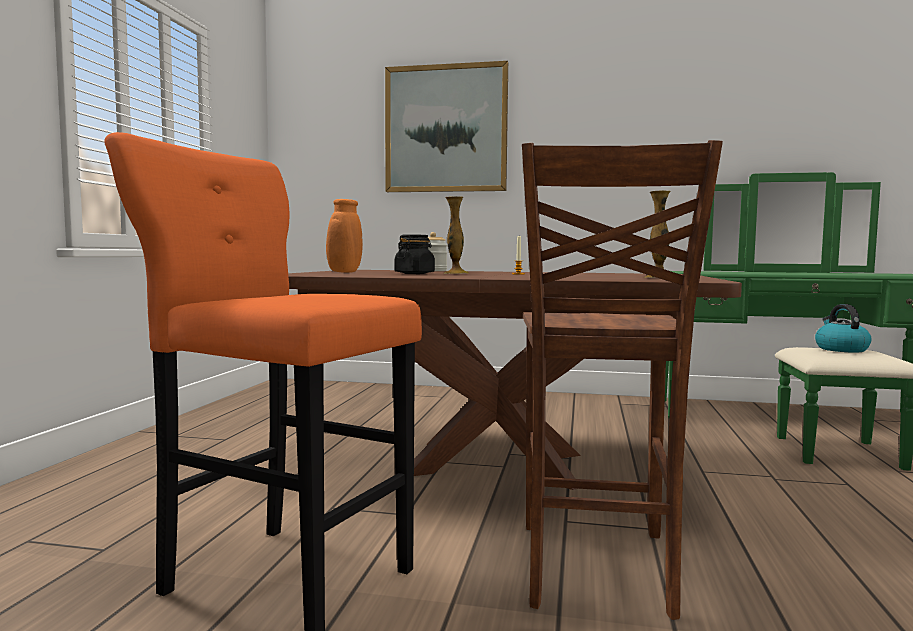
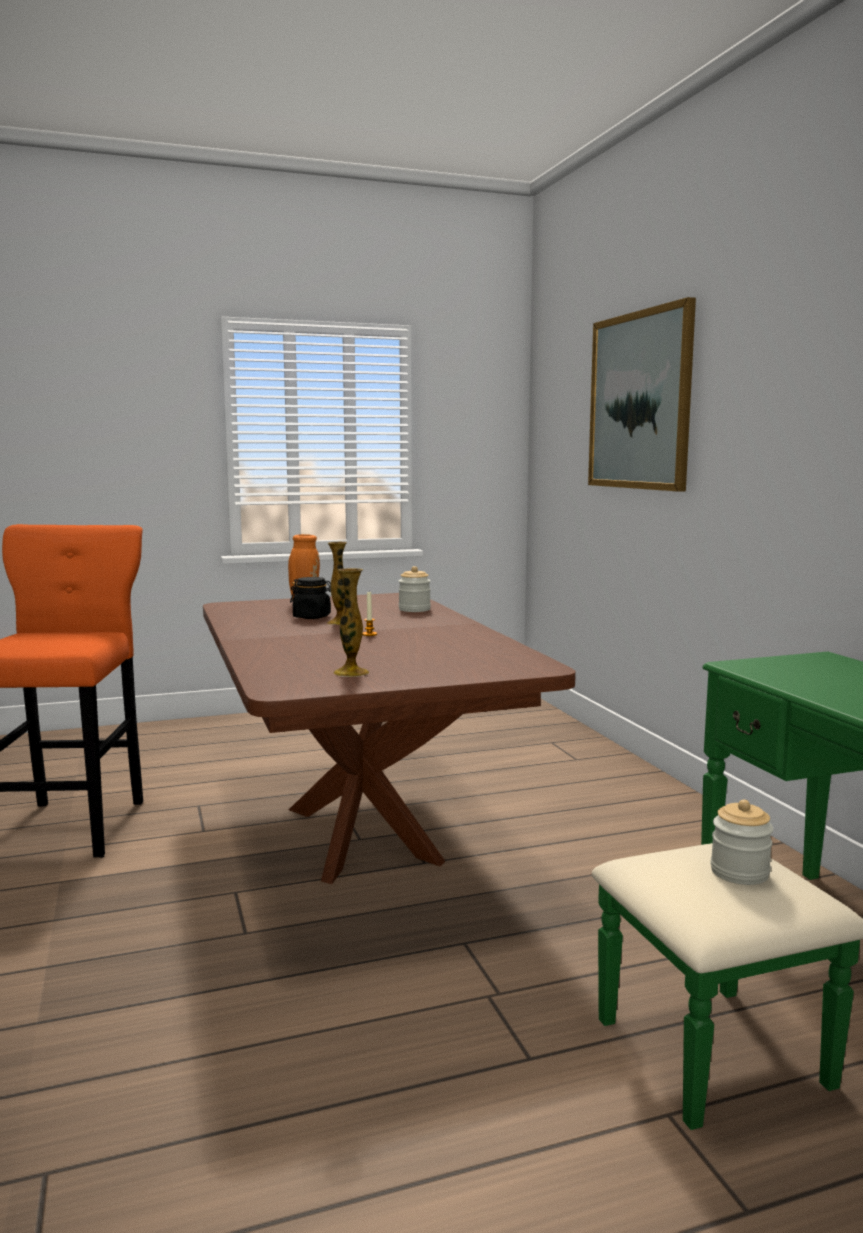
camera: 60 degrees right, 5 degrees up
(594, 569) = (137, 920): brown chair -> none
(840, 349) = (739, 872): kettle -> jar

